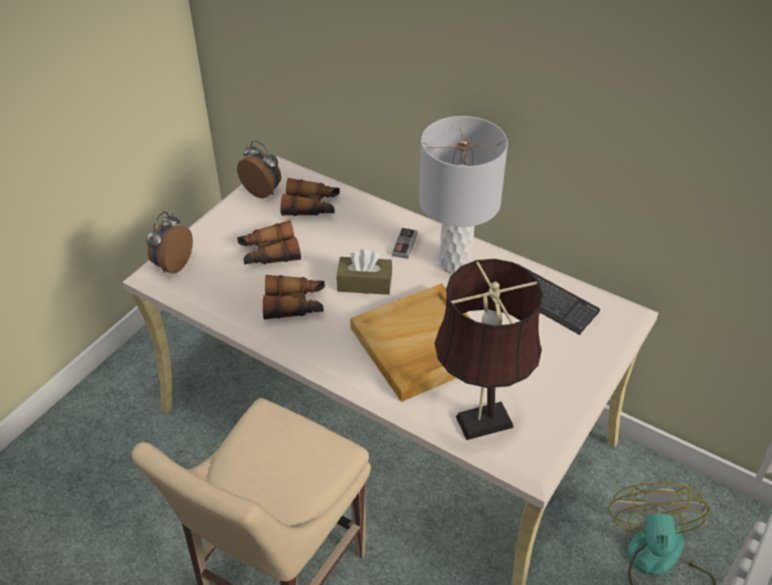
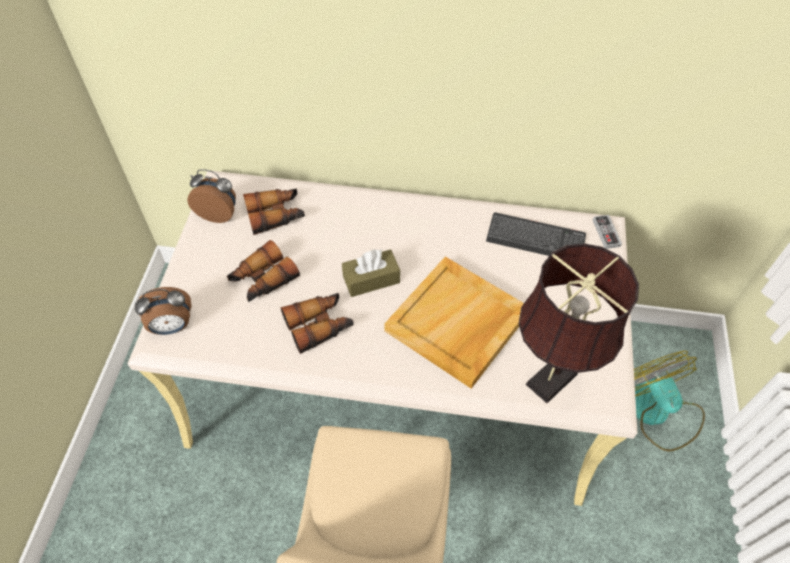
camera: 25 degrees left, 10 degrees up
(172, 264) = (172, 327): alarm clock -> alarm clock turned 105 degrees counterclockwise
(404, 245) = (385, 226): game controller -> game controller (606, 233)
(455, 263) = (439, 230): grey table lamp -> none

